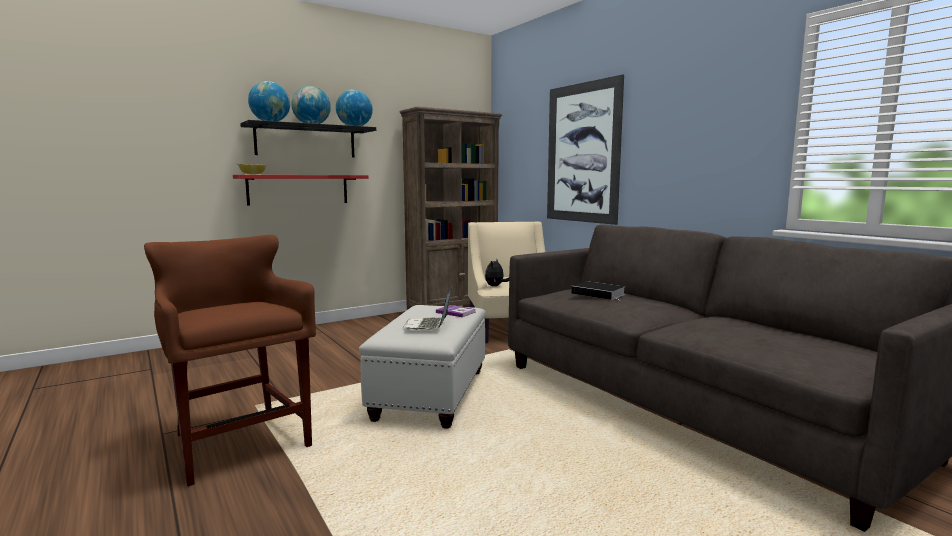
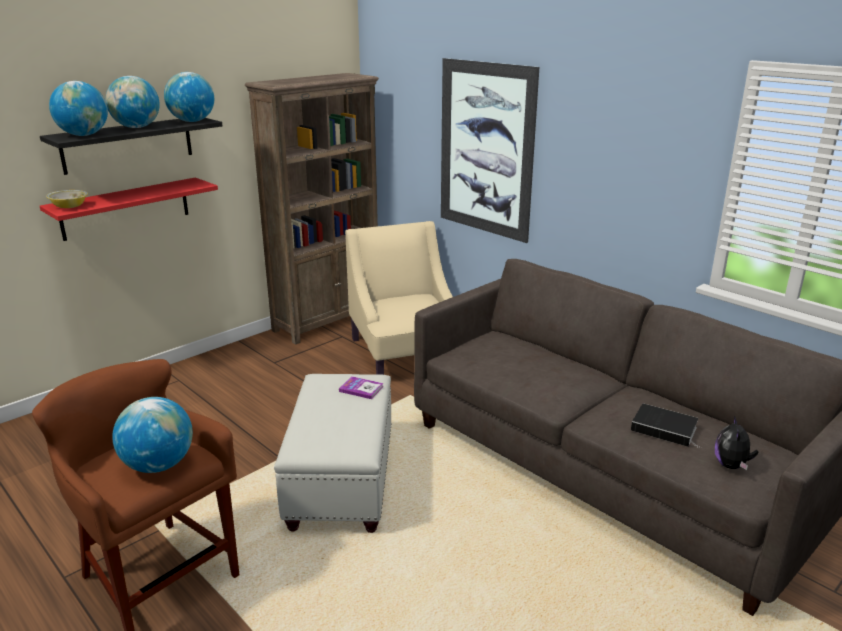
camera: 10 degrees left, 15 degrees up
(244, 308) = (158, 465): none -> globe
(428, 325) = (339, 420): laptop -> none
(495, 286) = (388, 319): plush toy -> plush toy (731, 465)
(599, 294) = (517, 359): book -> book (666, 429)

